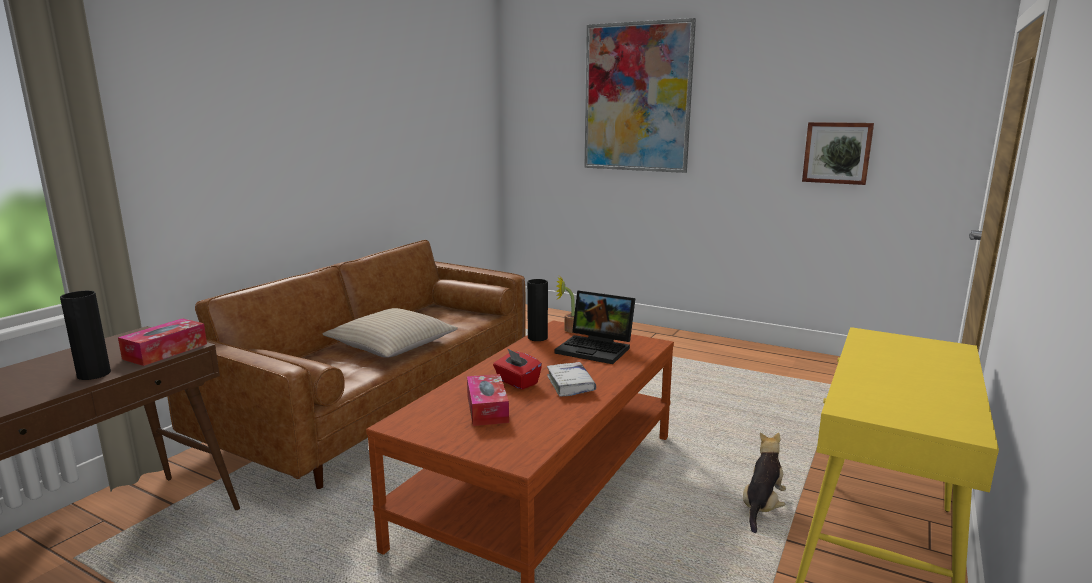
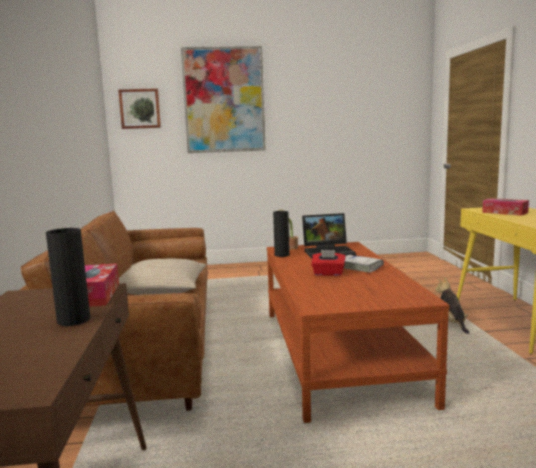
camera: 35 degrees left, 5 degrees down
(487, 409) = (346, 287): tissue box -> tissue box (504, 212)
(837, 153) = (356, 130): picture -> picture (140, 108)

